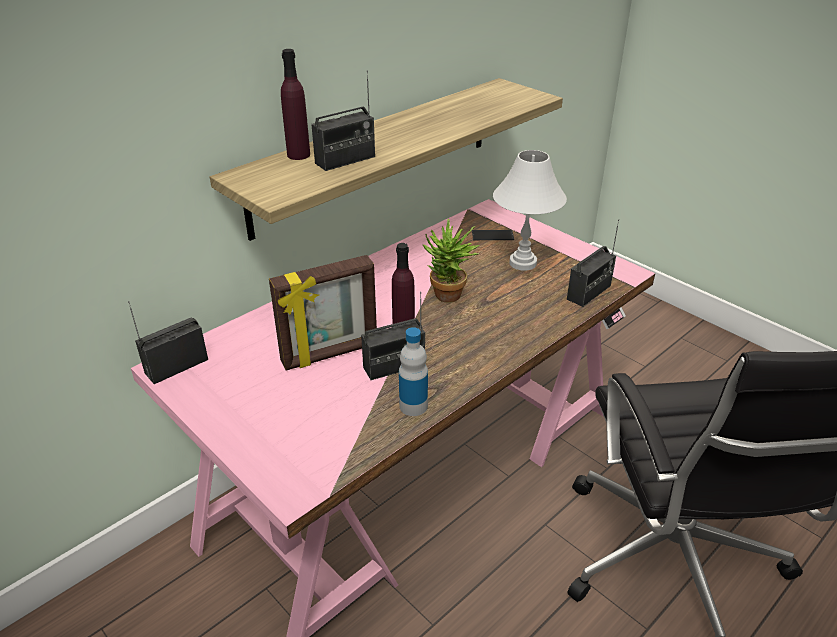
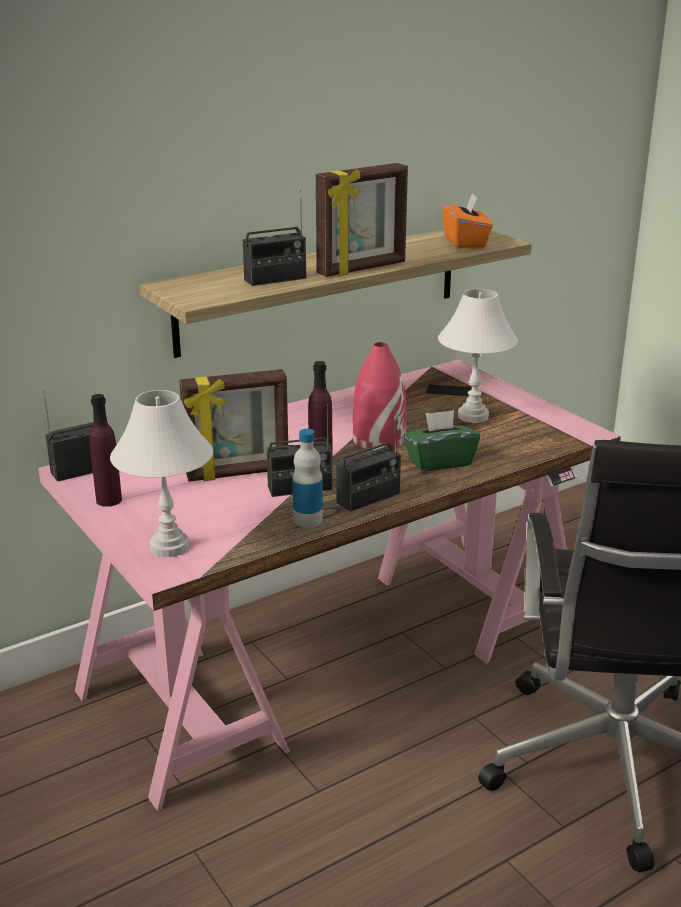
camera: 10 degrees right, 10 degrees down
(289, 458) = (170, 546): none -> white table lamp
(298, 155) = (231, 273): purple bottle -> purple bottle (109, 500)
(424, 140) = (362, 269): none -> picture frame
(448, 298) = (378, 439): potted plant -> red vase
(504, 100) = (466, 242): none -> orange tissue box
(511, 320) = (439, 462): none -> green tissue box
(589, 292) = (536, 446): radio -> radio (368, 498)

